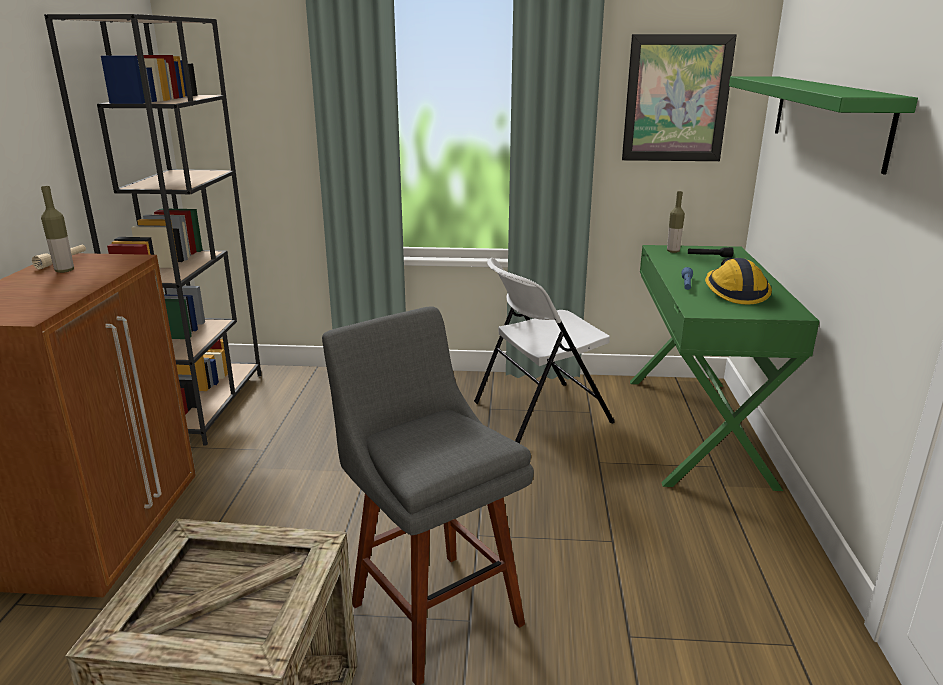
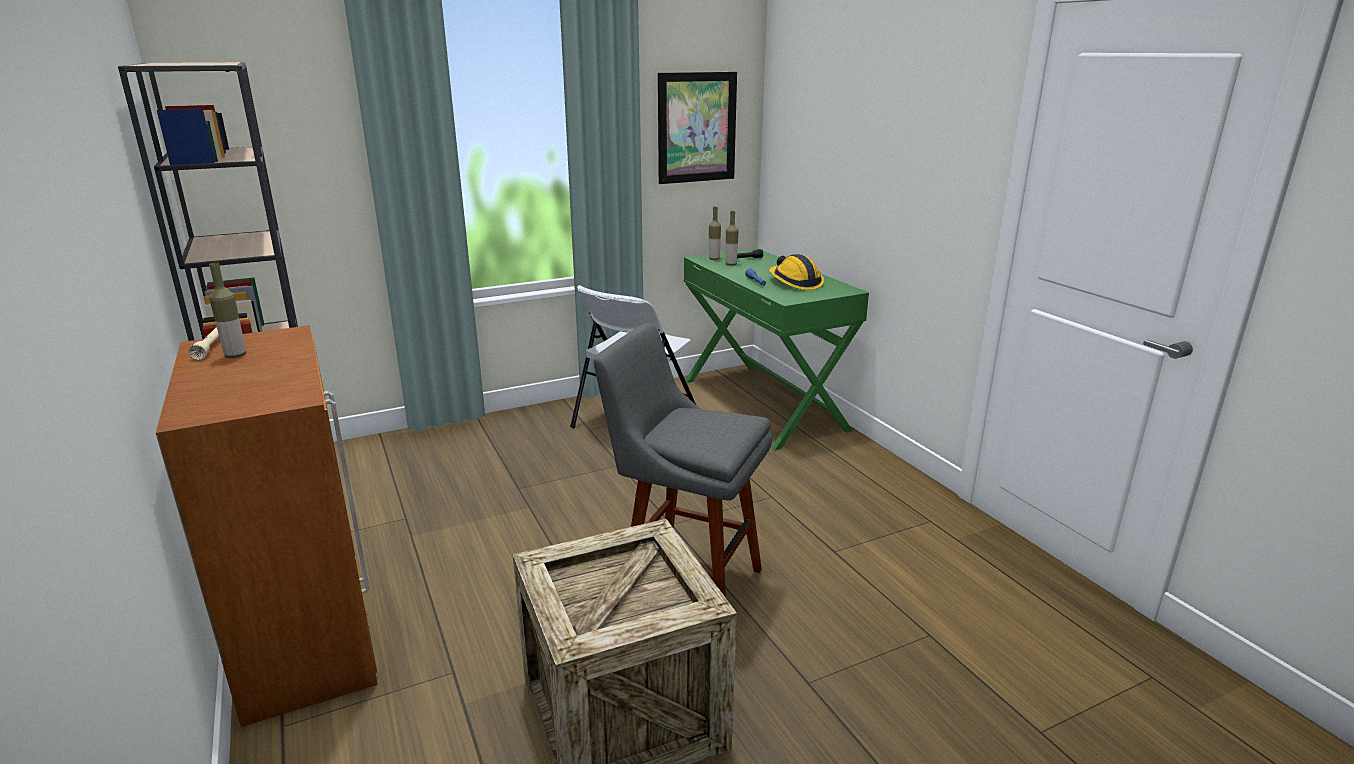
camera: 30 degrees left, 0 degrees up
(684, 260) = (731, 264): none -> bottle
(827, 117) = (843, 139): green shelf -> none

